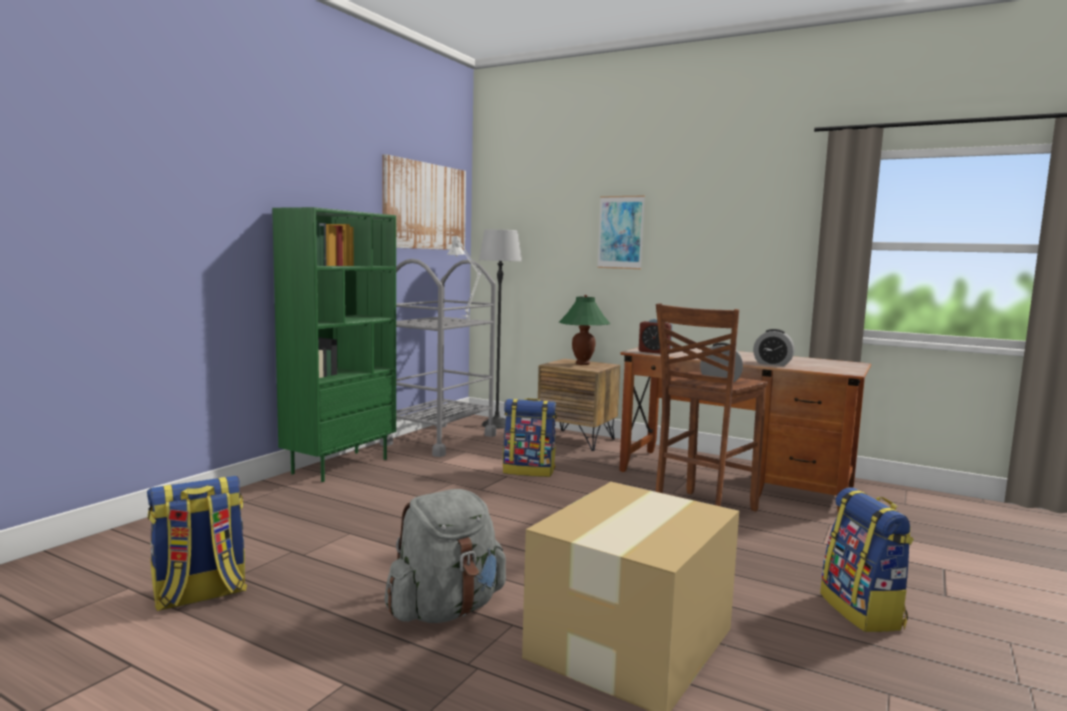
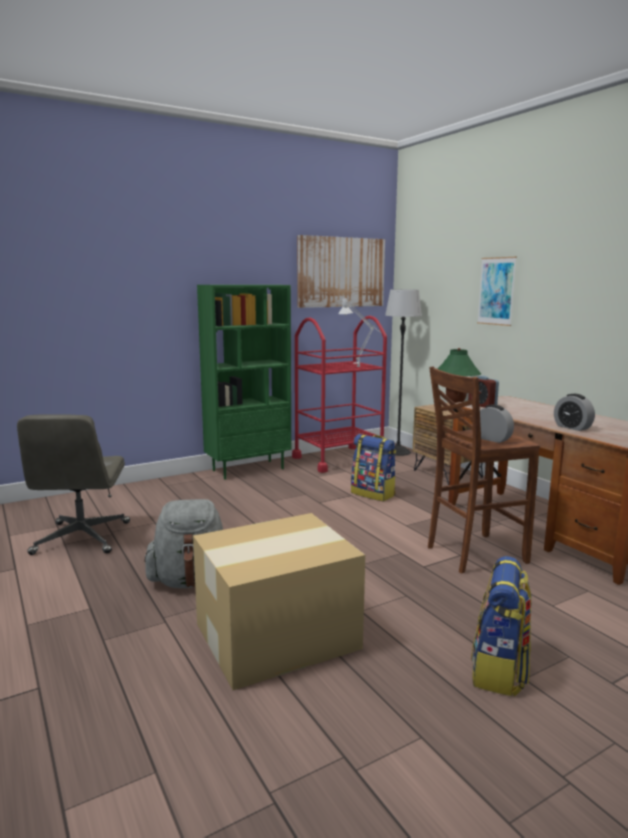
camera: 30 degrees right, 5 degrees up
(199, 595) = (82, 538): backpack -> grey office chair
(439, 440) = (338, 459): grey cart -> red cart

